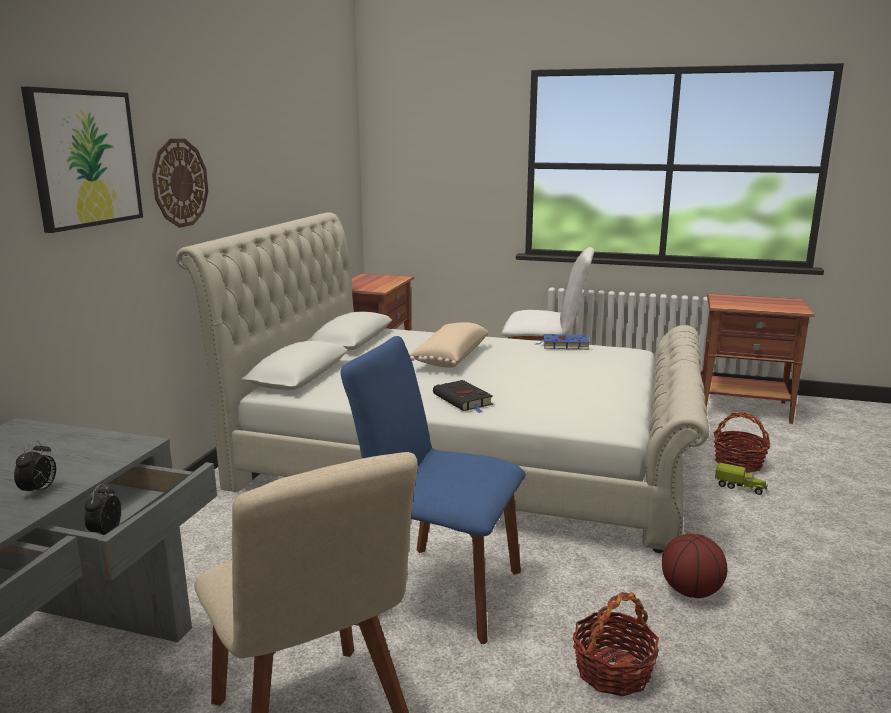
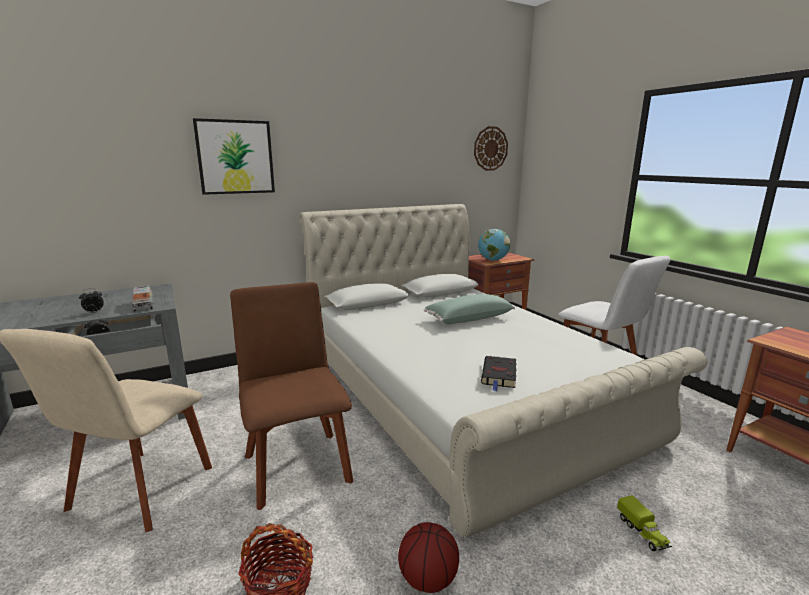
camera: 45 degrees right, 0 degrees up
(95, 453) = (143, 305): none -> toy truck
(180, 183) = (313, 175): wall clock -> wall clock (490, 148)
(376, 286) = (492, 260): none -> globe
(439, 590) = (296, 464): blue chair -> brown chair
(449, 358) = (468, 318): beige pillow -> green pillow
(464, 400) = (409, 347): black book -> black book (499, 375)
(564, 345) = (573, 334): blue book -> none
(738, 463) = (683, 511): basket -> none

